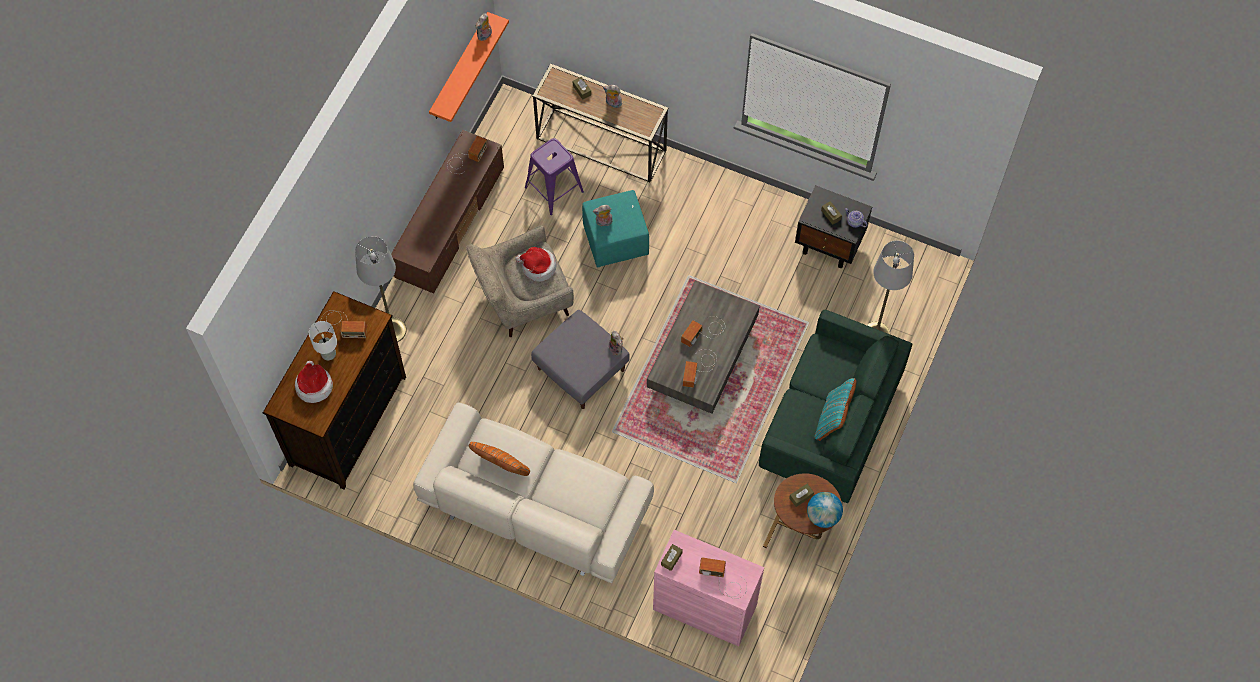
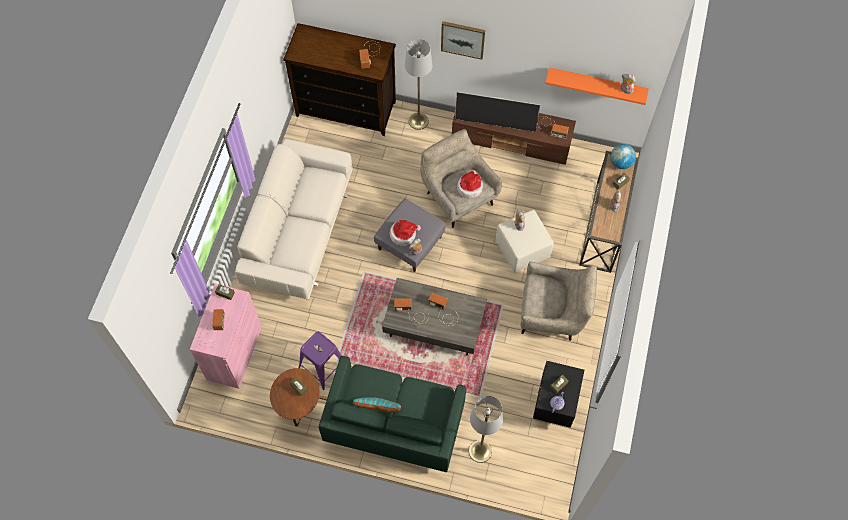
camera: 80 degrees right, 0 degrees up
(314, 386) = (321, 47): hat -> hat (403, 234)
(328, 353) = (346, 50): white table lamp -> none
(371, 194) = (463, 39): none -> picture
(446, 222) = (495, 125): none -> television
(501, 468) = (305, 191): orange pillow -> none
(554, 190) = (555, 201): purple stool -> purple stool (322, 367)
(616, 239) = (523, 249): turquoise ottoman -> beige ottoman
(711, 224) = (552, 314): none -> beige armchair
(823, 516) = (285, 405): globe -> globe (620, 163)

